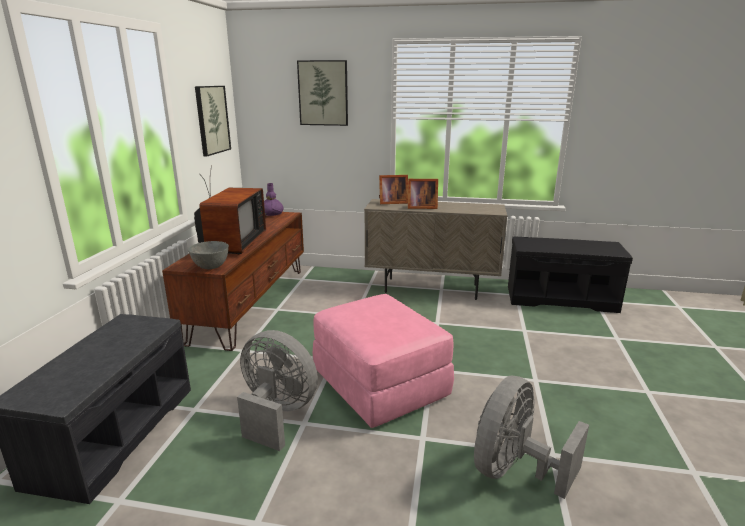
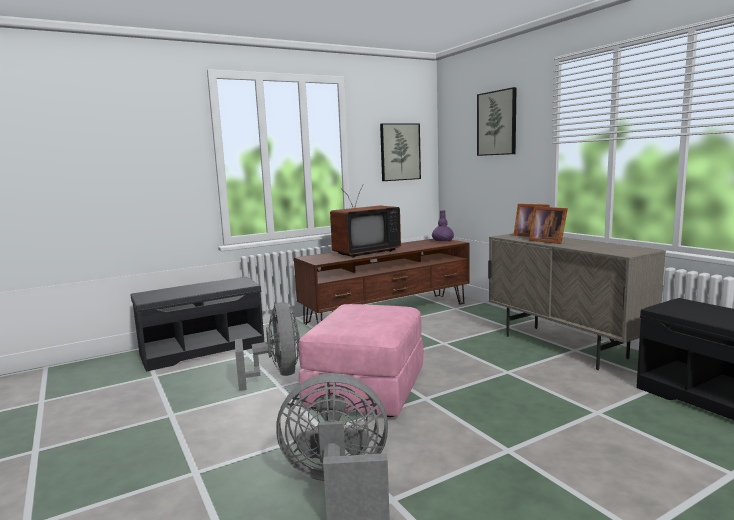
camera: 50 degrees right, 10 degrees down
(211, 267) = (319, 260): grey bowl -> none

